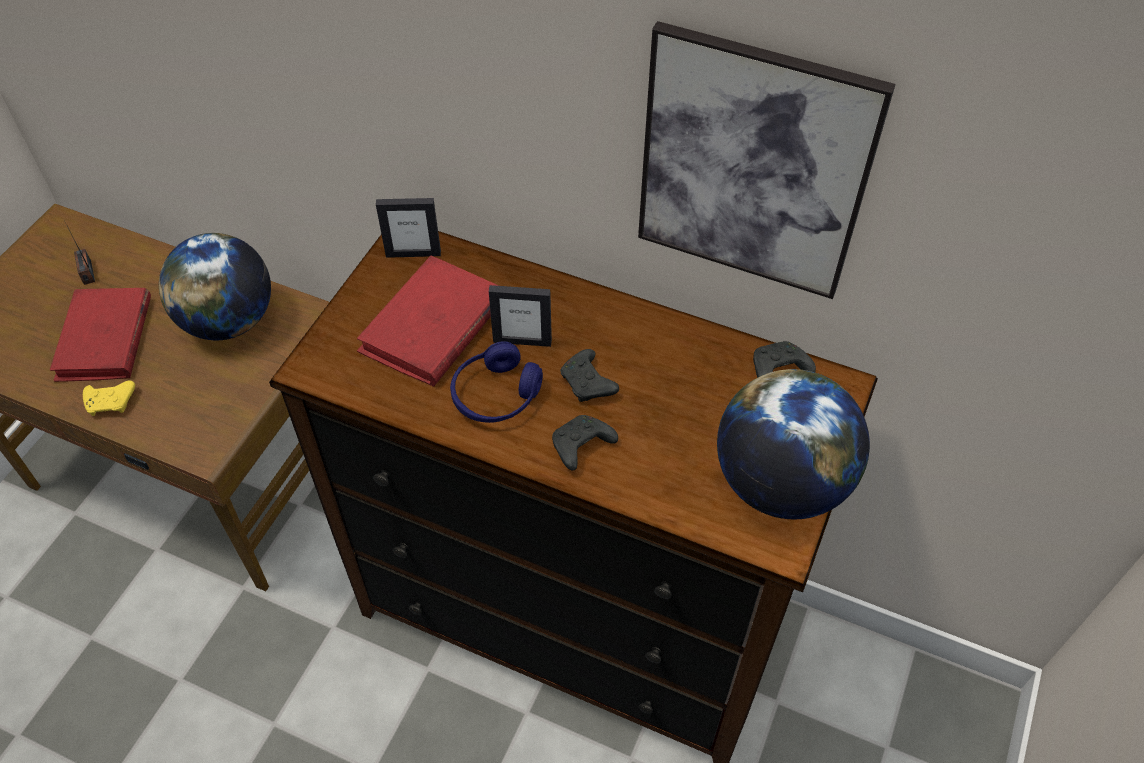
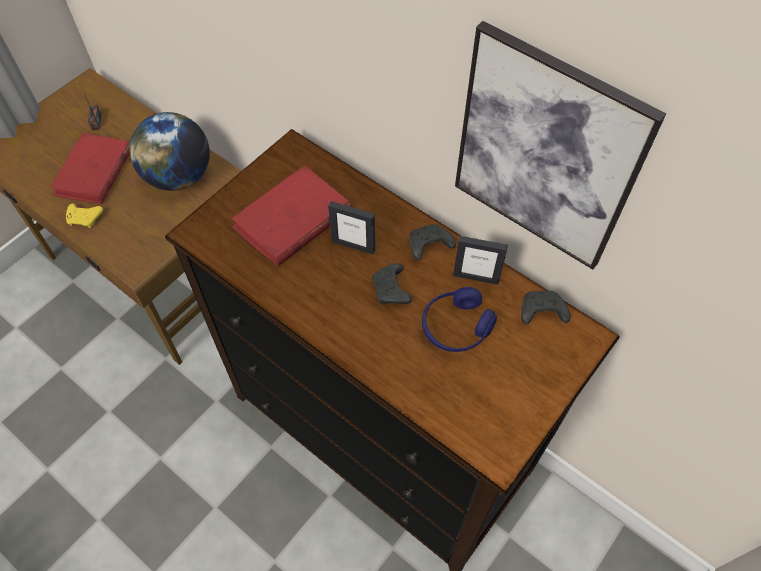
camera: 15 degrees right, 5 degrees up
(413, 253) = (295, 160): picture frame -> picture frame (476, 277)
(496, 395) = (320, 283): blue headphones -> blue headphones (456, 327)
(580, 447) = (370, 339): black game controller -> black game controller (428, 246)
(780, 483) = (514, 405): globe -> none

